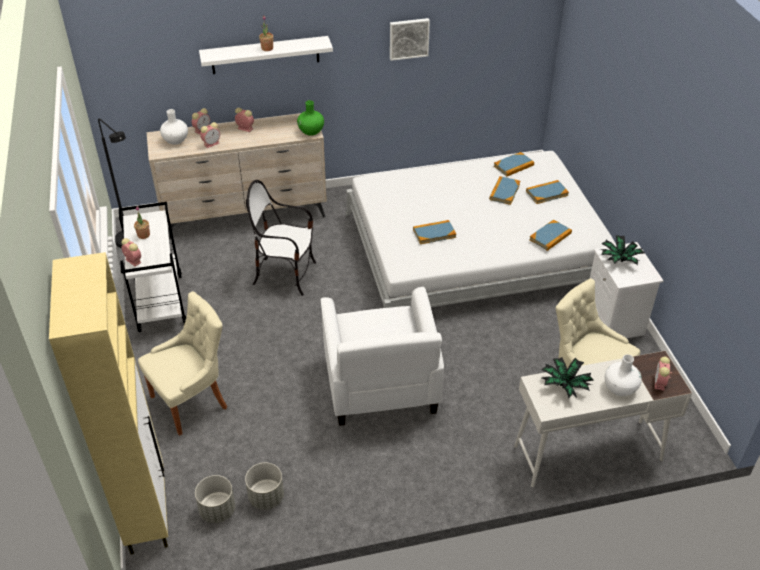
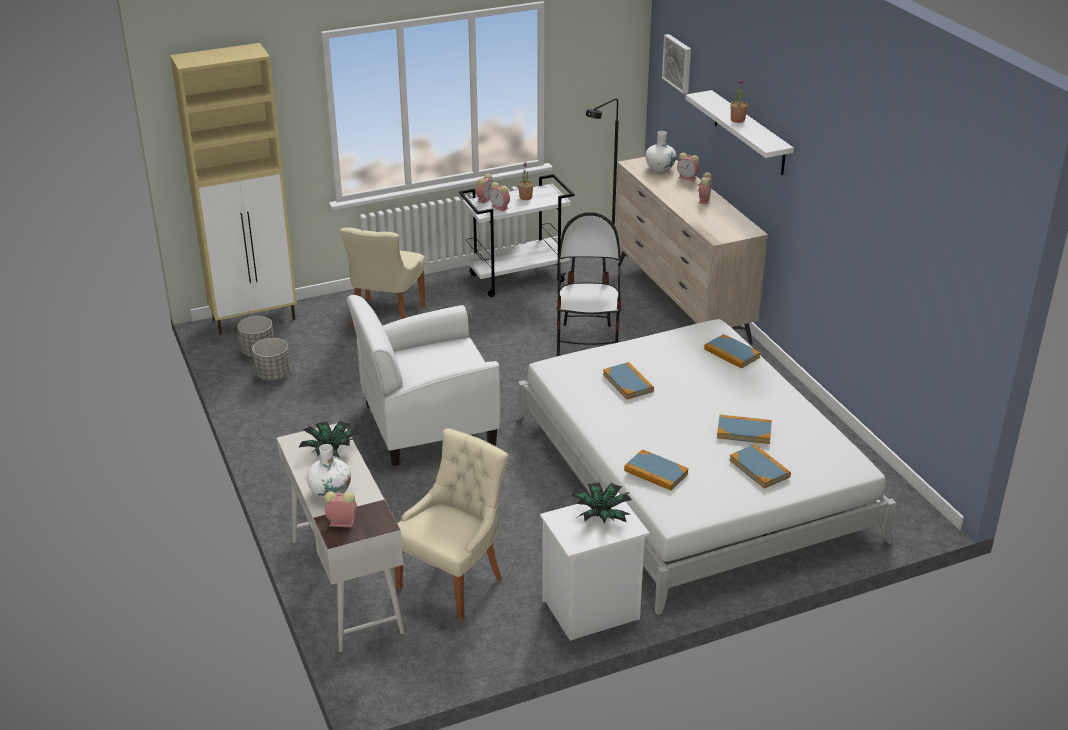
camera: 80 degrees right, 10 degrees down
(192, 401) = (386, 318): beige chair -> beige chair turned 60 degrees clockwise
(212, 143) = (664, 187): alarm clock -> alarm clock (500, 208)
(311, 131) = (721, 237): green vase -> none
(408, 38) = (854, 207): picture -> picture (678, 63)
(513, 166) = (815, 438): book -> book (731, 353)

